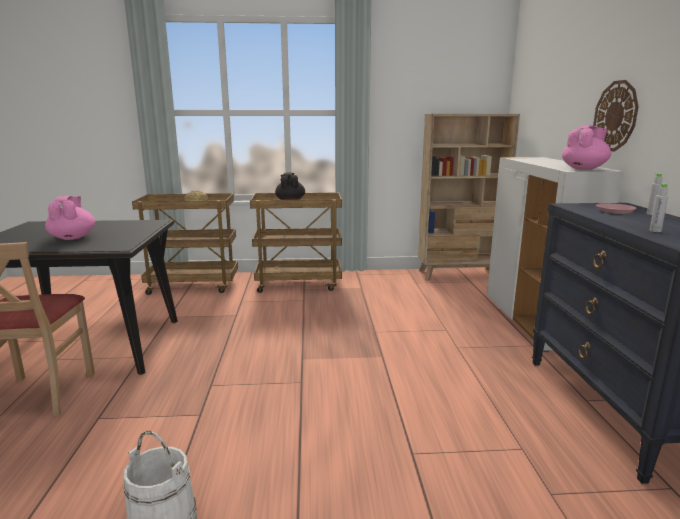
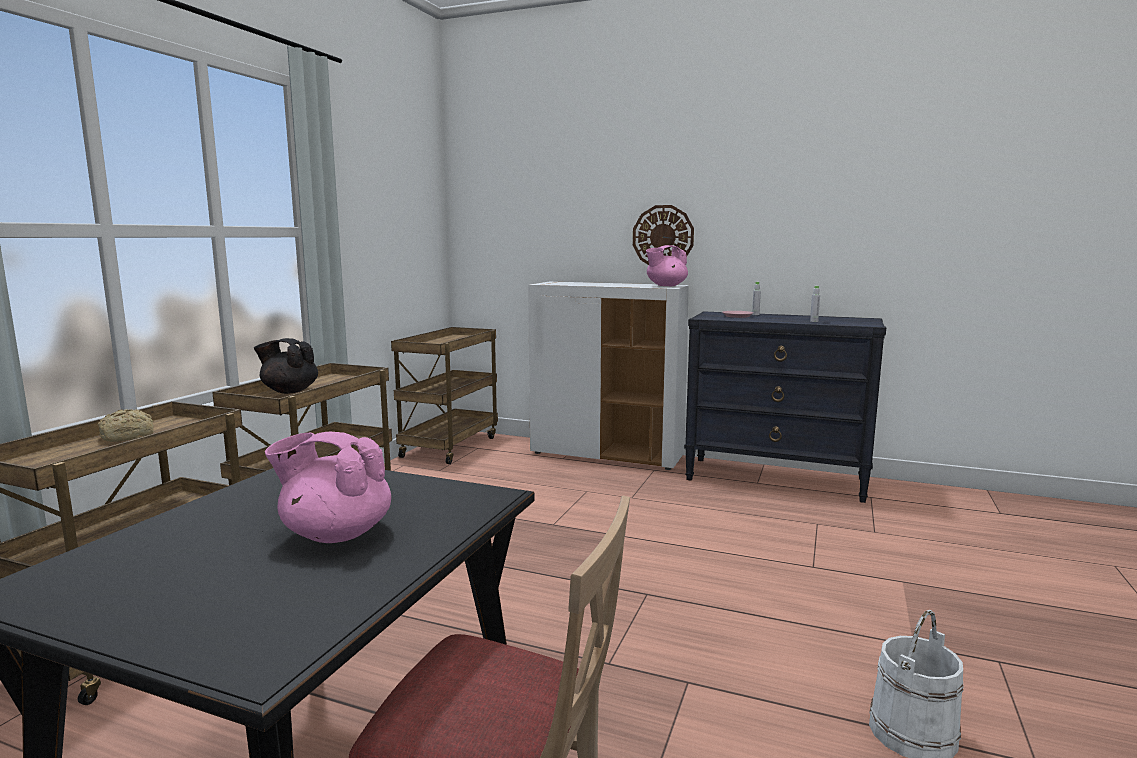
camera: 65 degrees left, 5 degrees down
(459, 274) = (449, 446): beige bookcase -> brown cart
(584, 169) = (666, 286): pink teapot -> pink teapot turned 105 degrees counterclockwise

